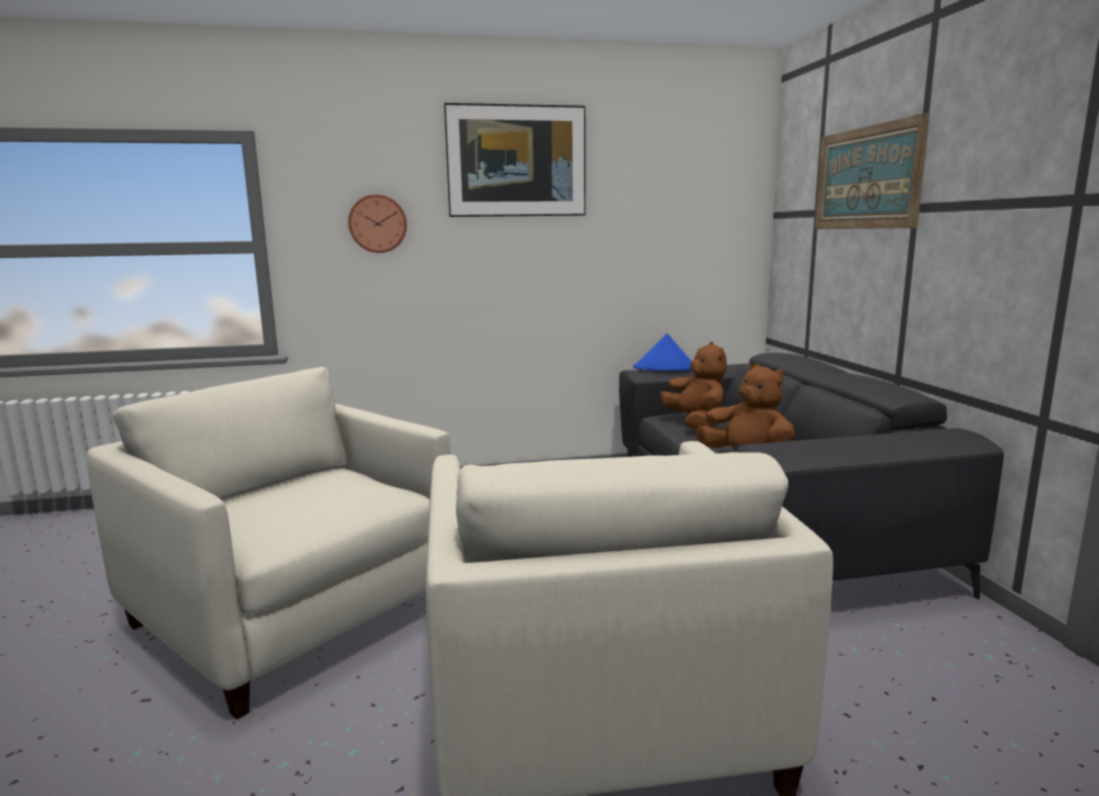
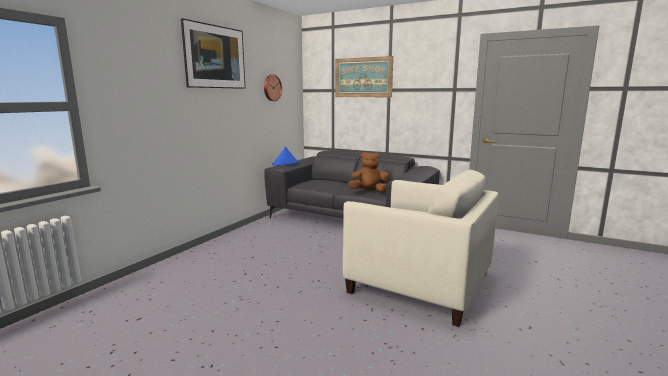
camera: 50 degrees left, 0 degrees up
(294, 614) = (261, 319): beige armchair -> none
(378, 223) = (149, 90): wall clock -> wall clock (272, 88)
(695, 424) = (319, 185): brown plush toy -> none

